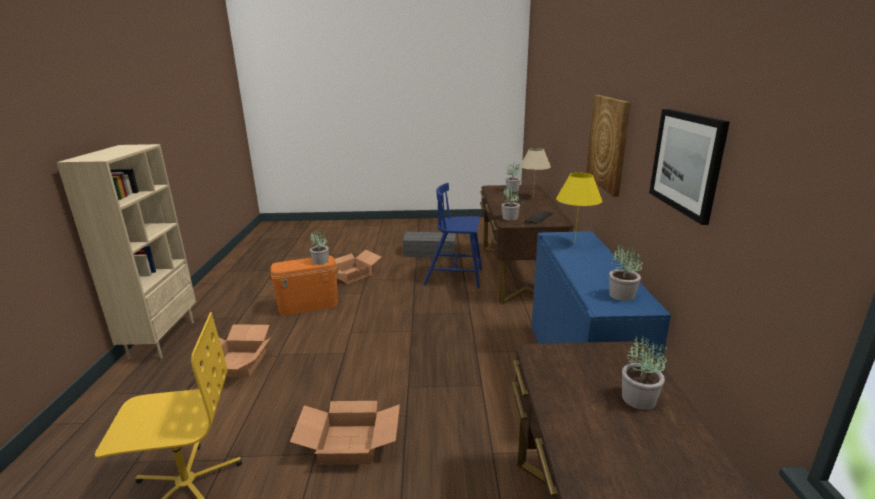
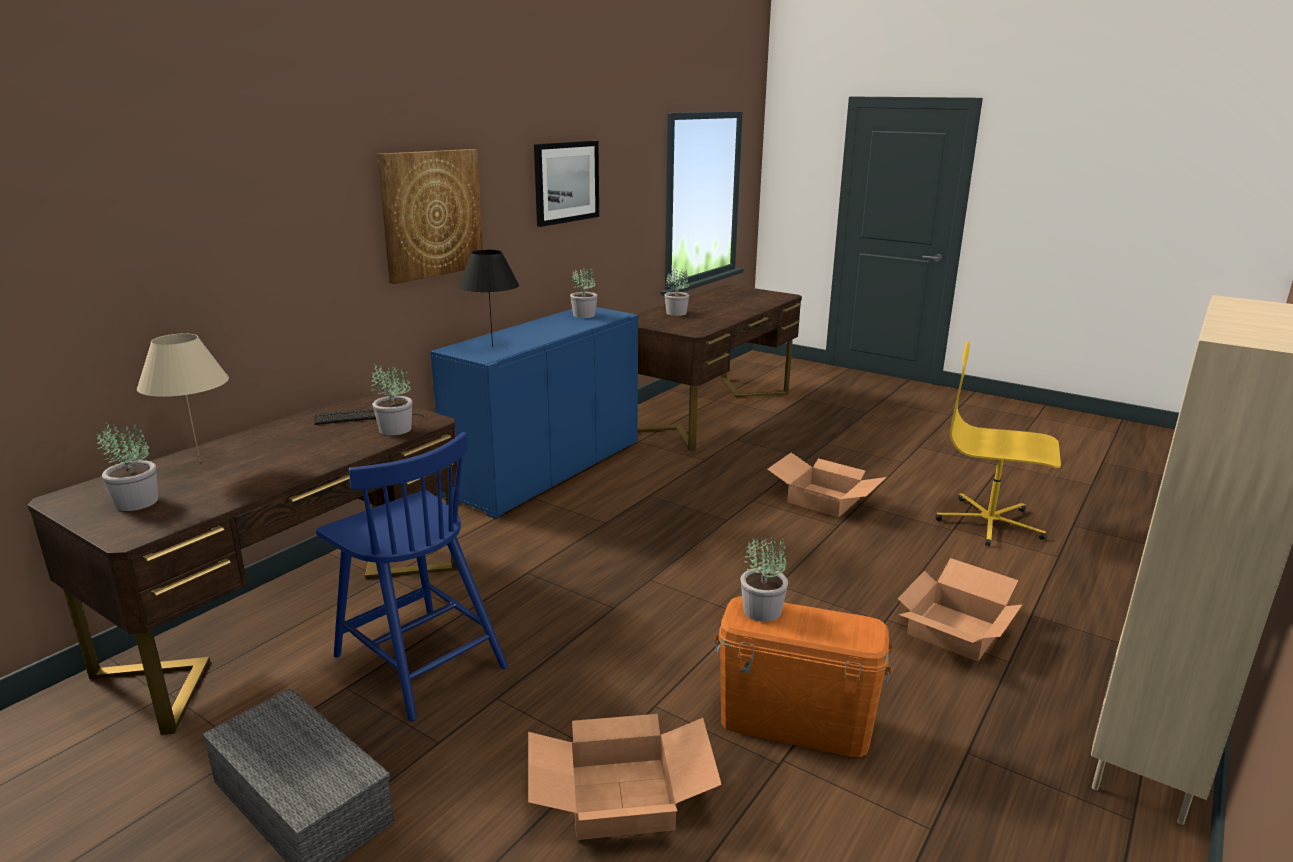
camera: 145 degrees left, 0 degrees up
(574, 243) = (492, 346): yellow table lamp -> black table lamp

